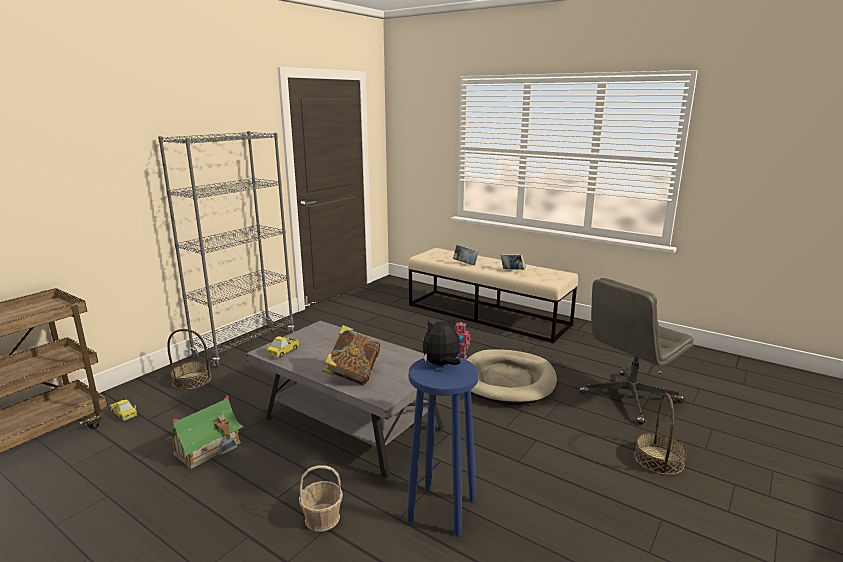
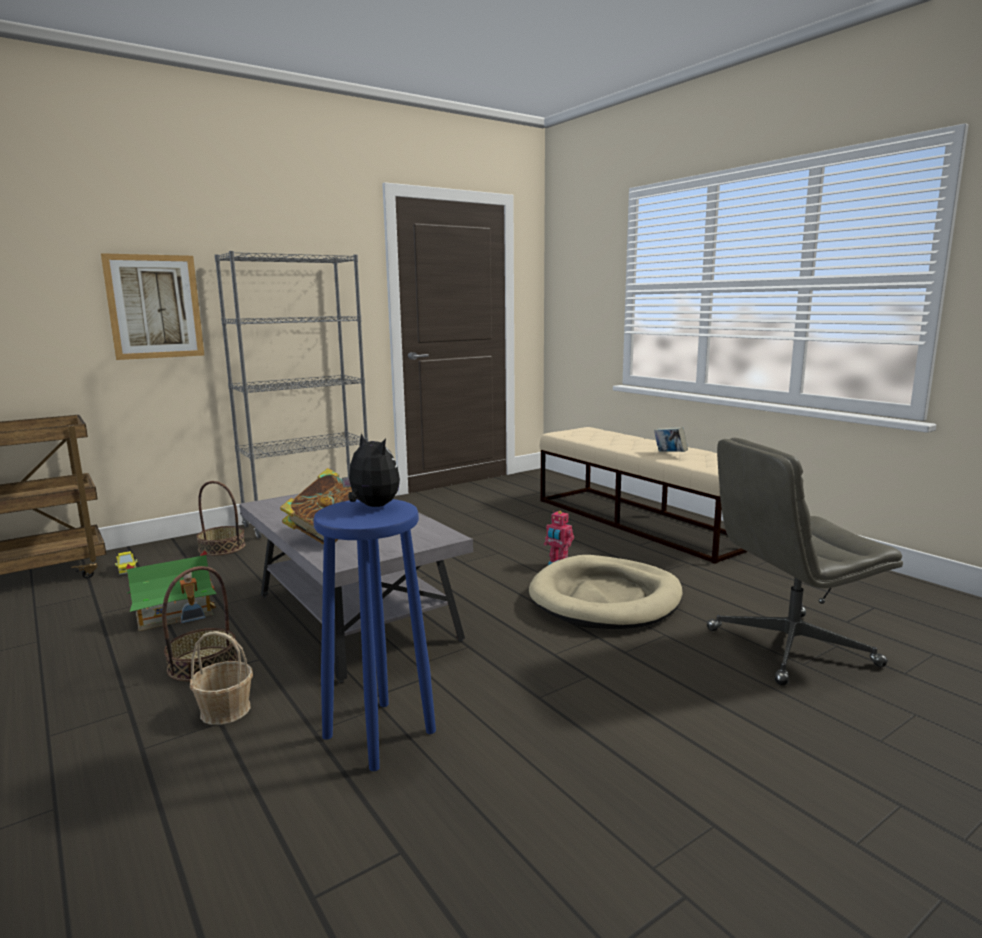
camera: 20 degrees right, 5 degrees down
(111, 185) = (154, 307): none -> picture
(283, 352) = (279, 507): toy truck -> none
(441, 365) = (372, 506): plush toy -> plush toy turned 45 degrees clockwise
(465, 264) = (609, 443): book -> none
(659, 460) = (776, 740): basket -> basket (203, 664)

